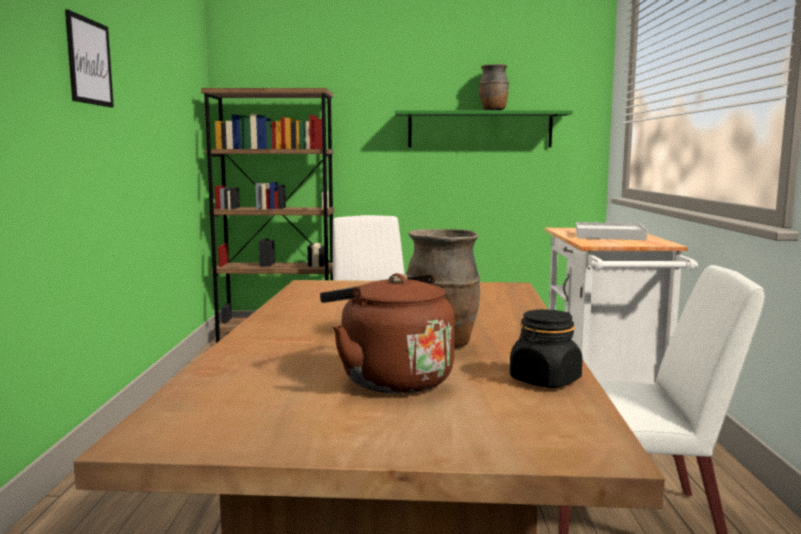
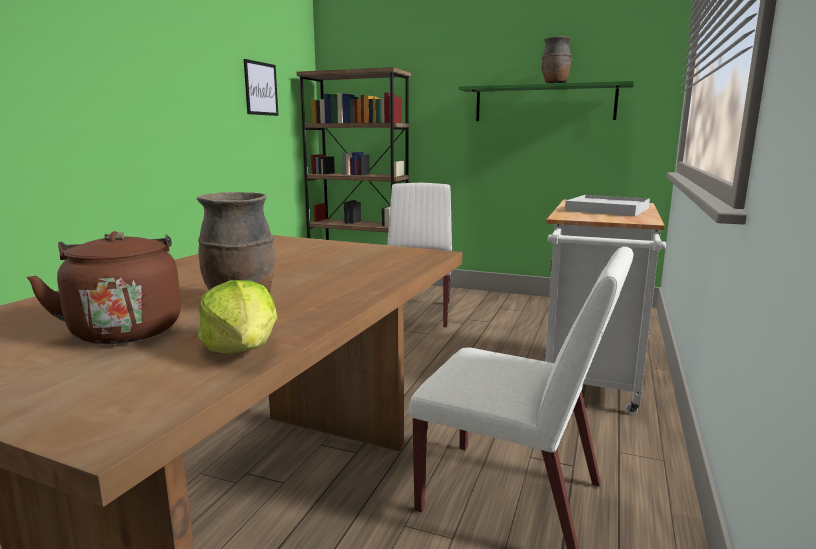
camera: 20 degrees right, 5 degrees up
(89, 62) = (150, 50): picture -> picture (261, 88)
(545, 380) = (243, 349): black jar -> lettuce

